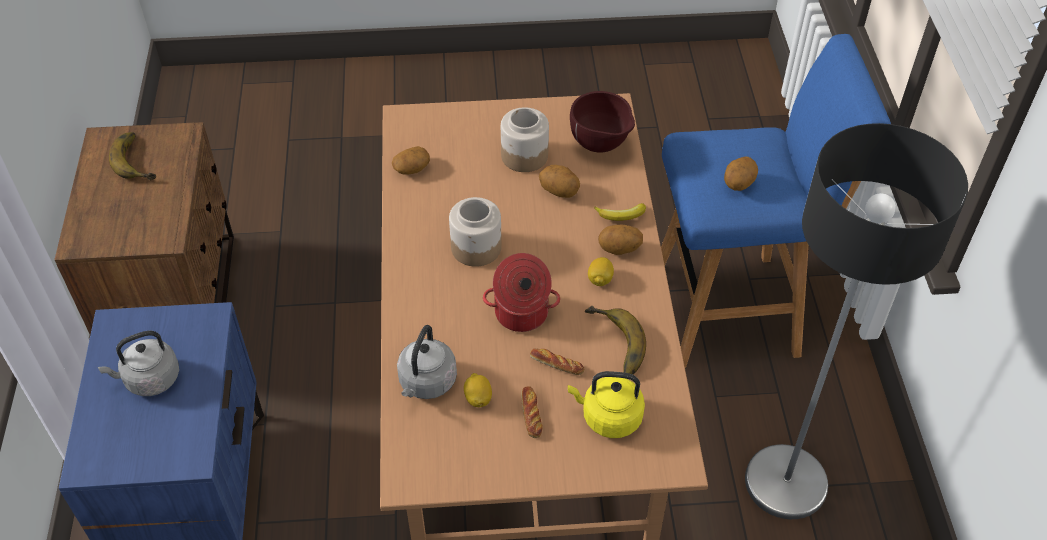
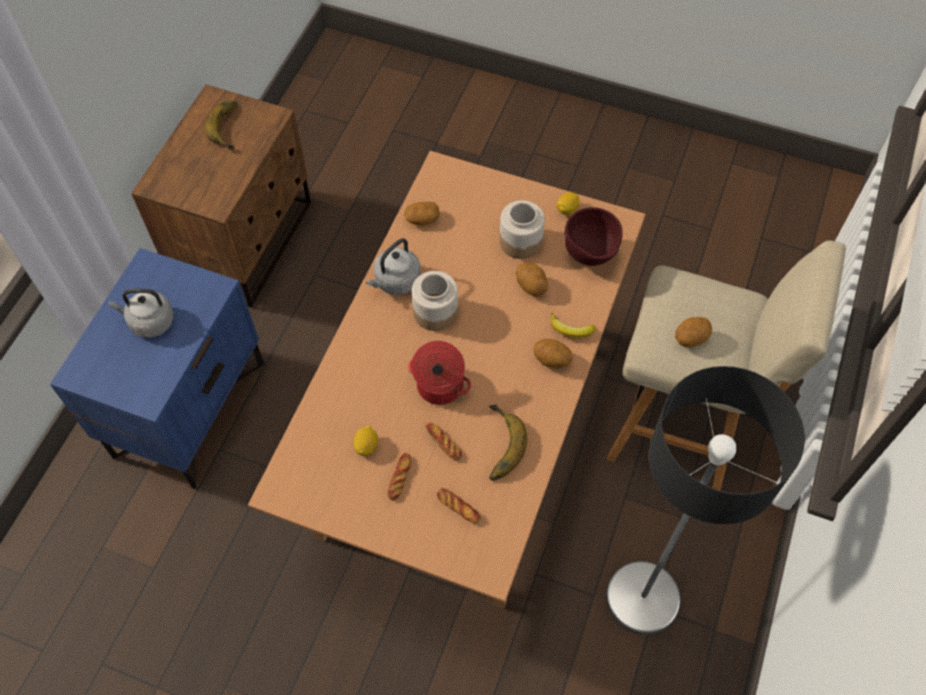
camera: 25 degrees right, 10 degrees up
(426, 383) = (334, 416): grey kettle -> grey kettle (395, 282)
(600, 279) = (520, 382): lemon -> lemon (567, 209)
(608, 417) = (458, 507): yellow kettle -> bread
(731, 309) = (682, 426): blue stool -> beige stool

